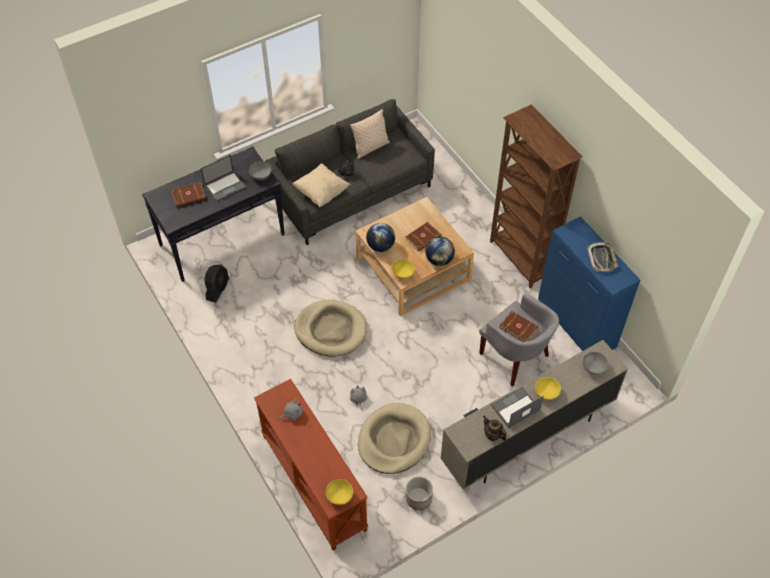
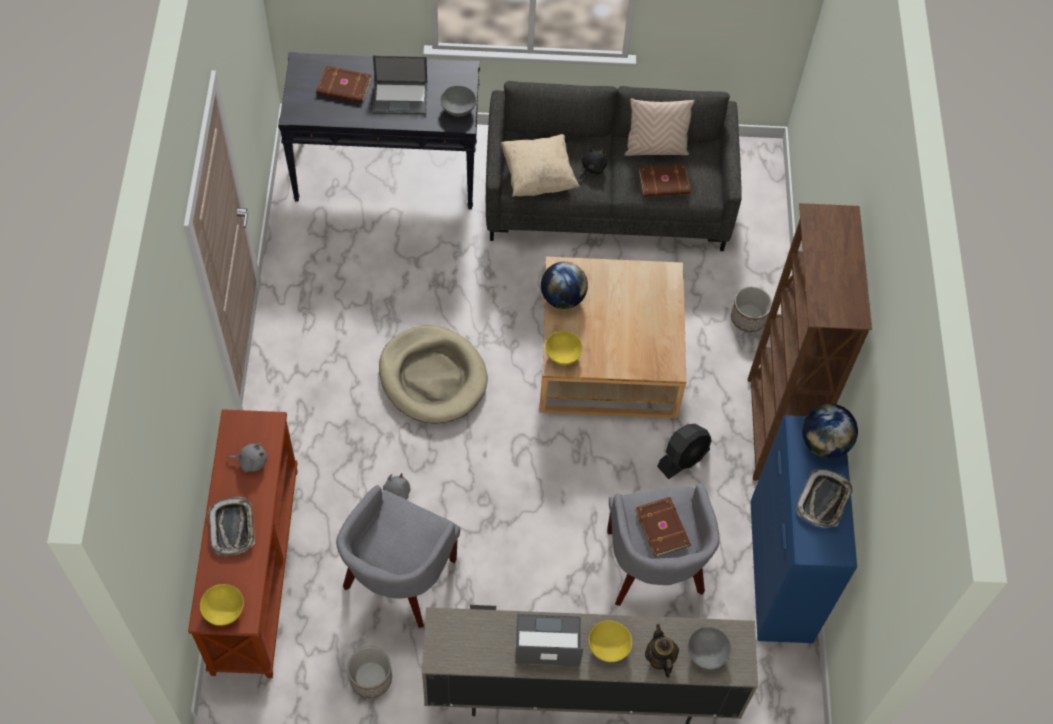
camera: 30 degrees right, 5 degrees up
(218, 289) = (331, 236): black fan -> black fan (683, 458)
(310, 453) = (233, 528): none -> tray
(394, 440) = (399, 579): beige dog bed -> grey armchair
(423, 238) = (631, 320): brown book -> brown book (664, 183)
(439, 260) = (628, 364): globe -> globe (824, 443)
(468, 212) = (748, 318): none -> planter
(493, 435) = (486, 658): teapot -> teapot (659, 658)

